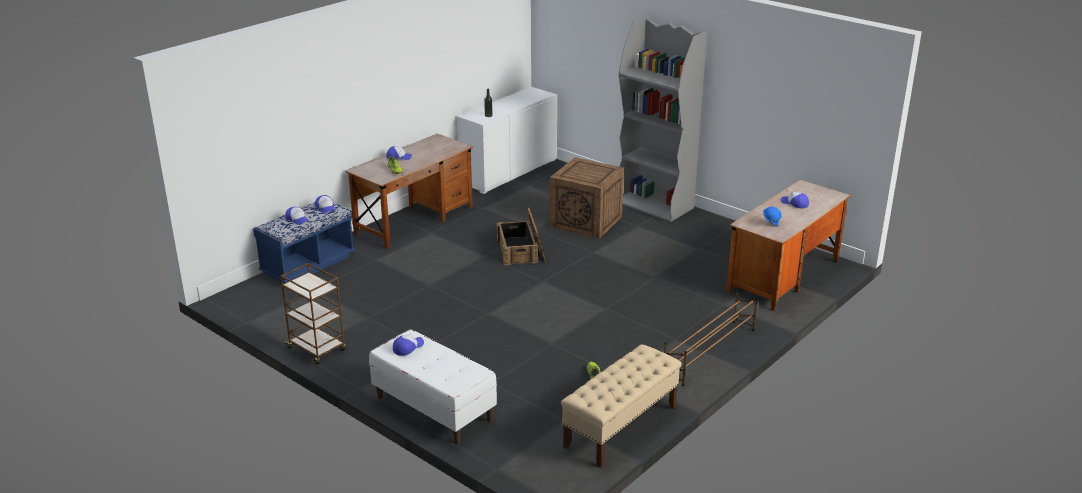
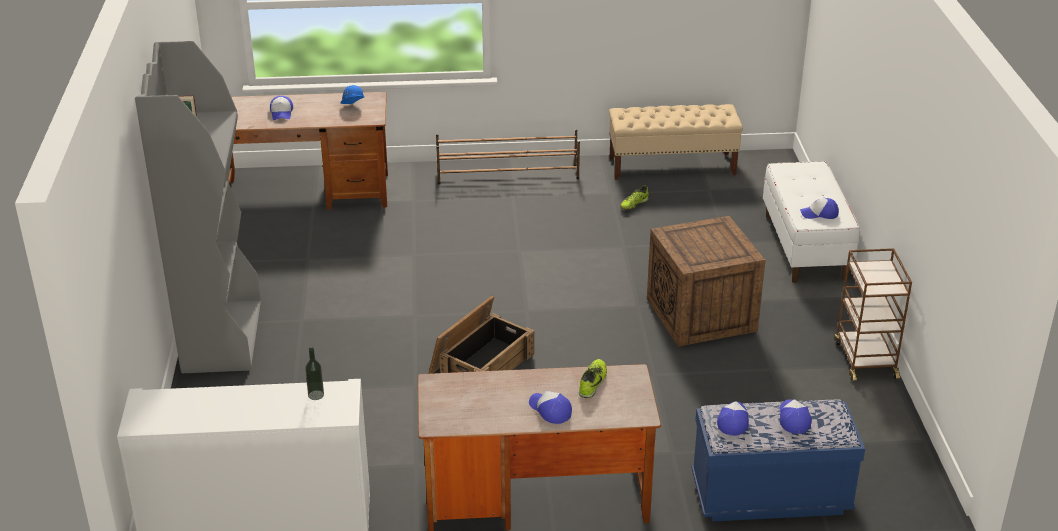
camera: 135 degrees left, 5 degrees up
(587, 221) = (338, 360): crate -> crate (699, 314)

